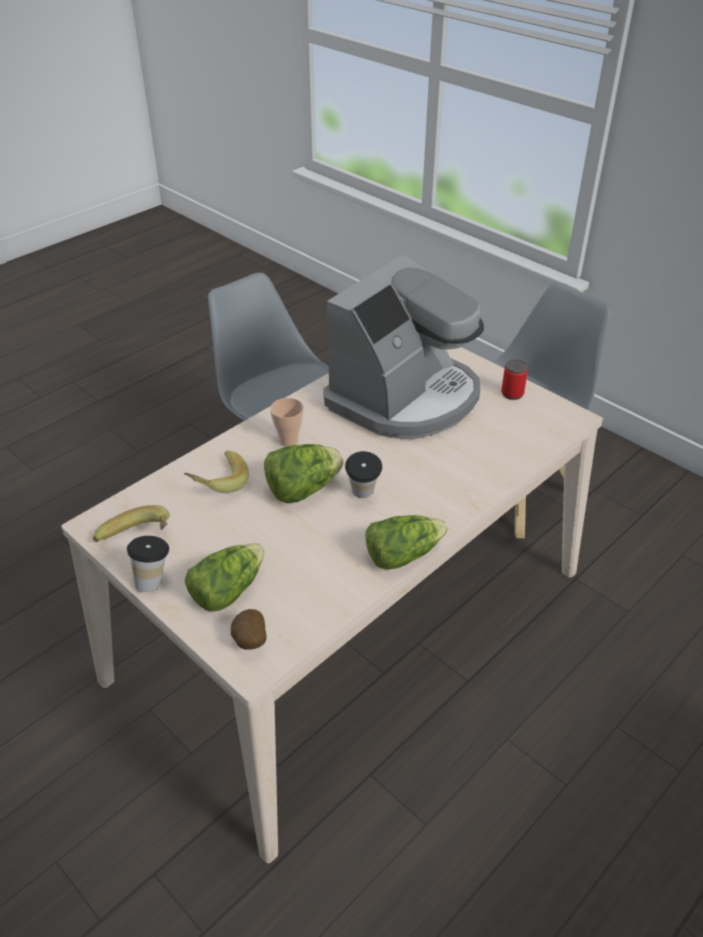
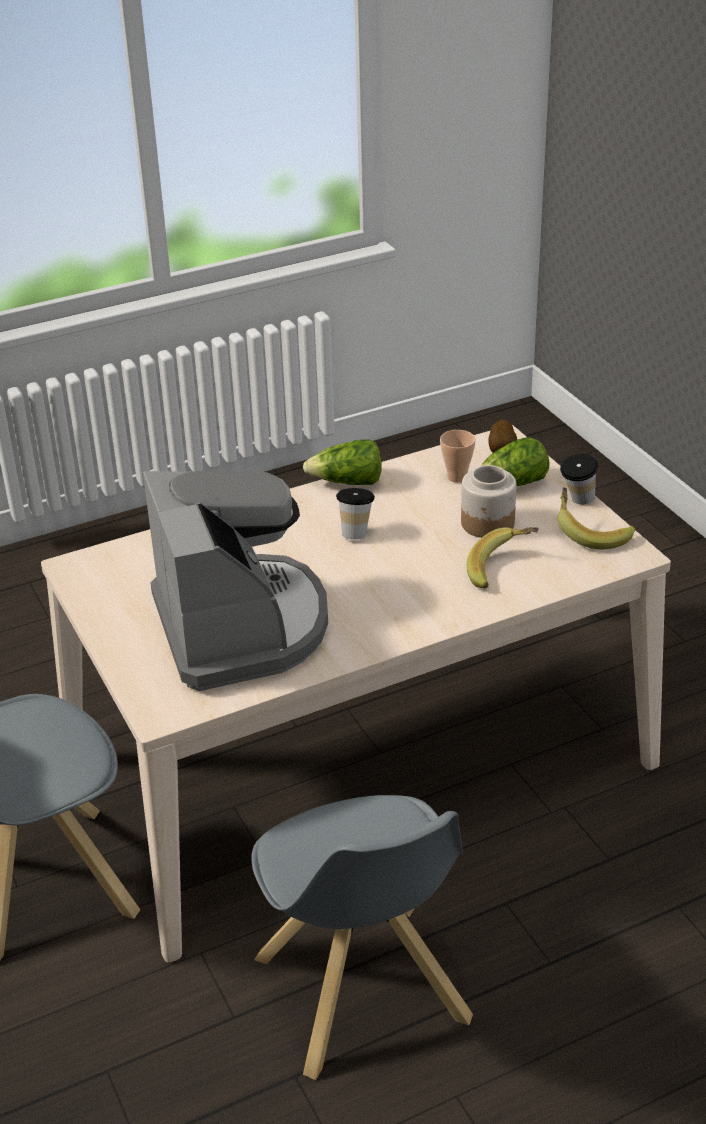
camera: 160 degrees left, 5 degrees down
(242, 532) = (488, 524): none -> jar
(289, 441) = (408, 600): cup -> cup (457, 477)
(302, 490) = (414, 548): lettuce -> none
(405, 398) = (241, 626): coffee machine -> coffee machine turned 105 degrees clockwise
(512, 394) = (110, 606): can -> none

